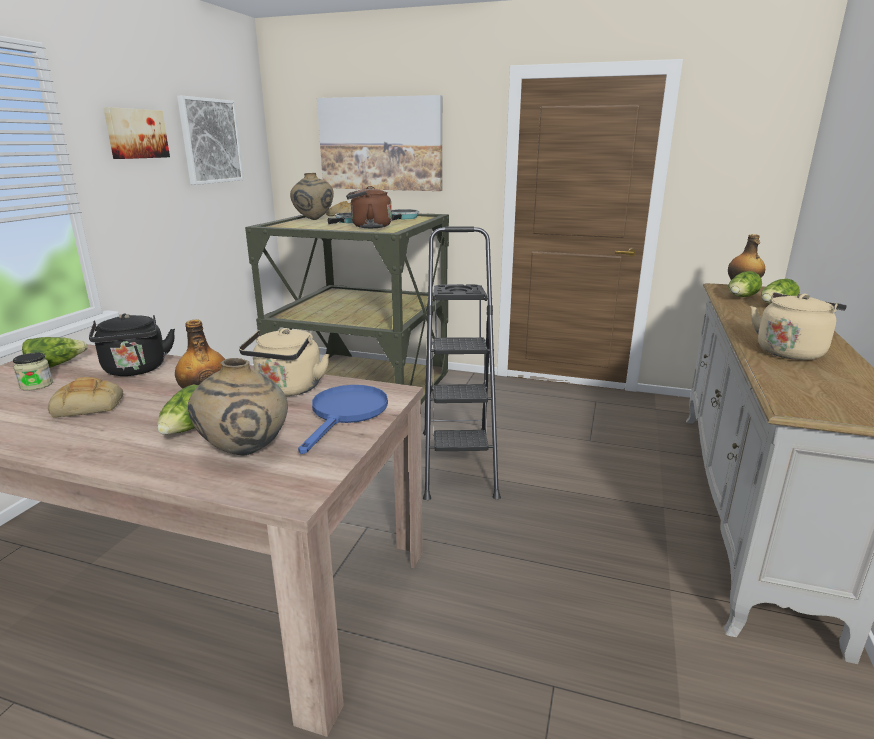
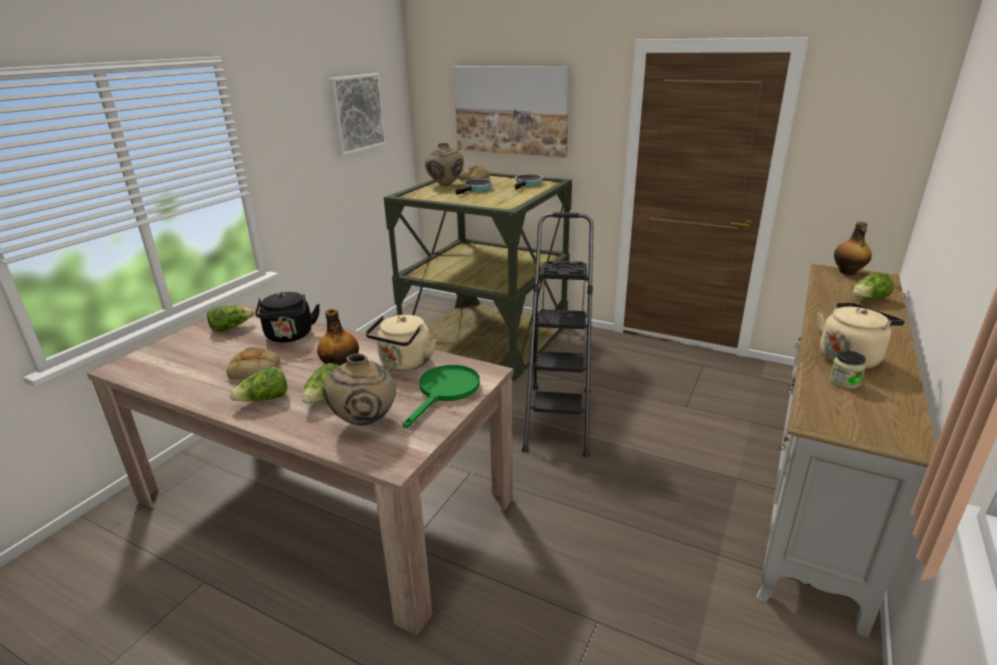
camera: 10 degrees right, 5 degrees up
(36, 385) = (217, 347): jar -> jar (844, 382)
(136, 133) = (294, 118): picture -> none
(346, 414) = (445, 391): blue frying pan -> green frying pan
(368, 227) = (492, 198): brown kettle -> none
(741, 297) = (839, 286): lettuce -> lettuce (264, 399)

